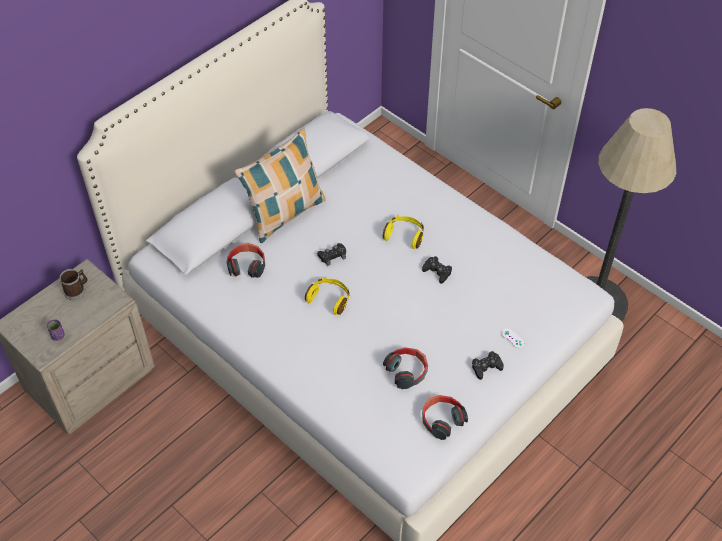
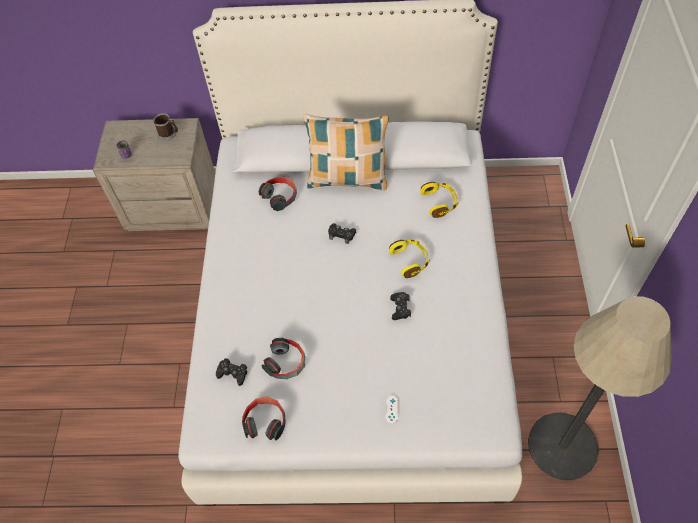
camera: 50 degrees right, 5 degrees up
(329, 299) = (302, 264): yellow headphones -> yellow headphones (440, 202)
(486, 367) = (345, 413): black game controller -> black game controller (232, 373)

